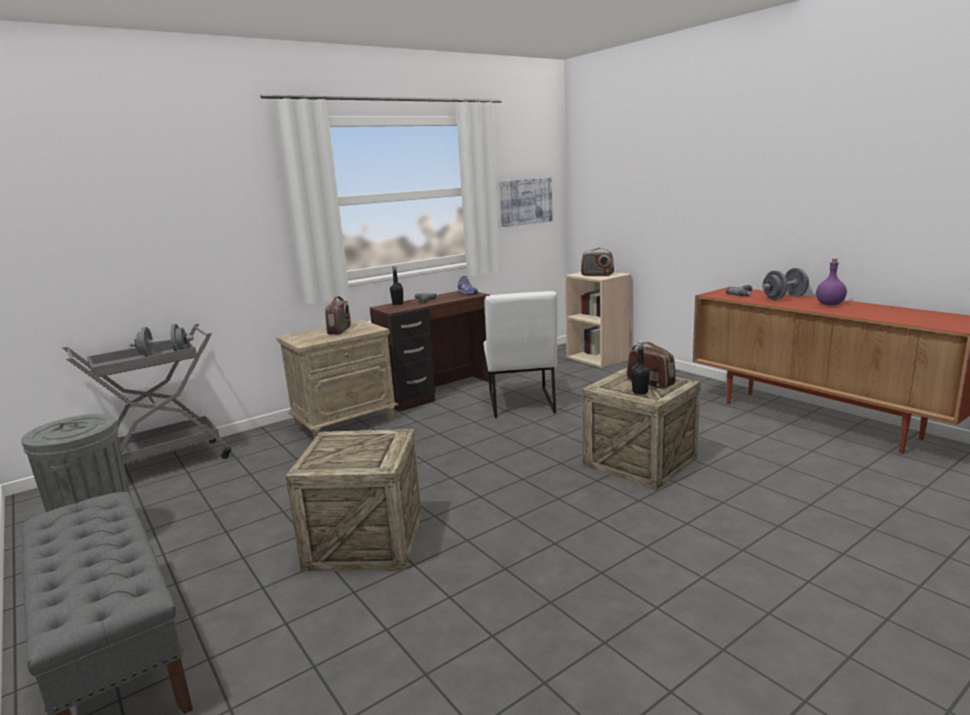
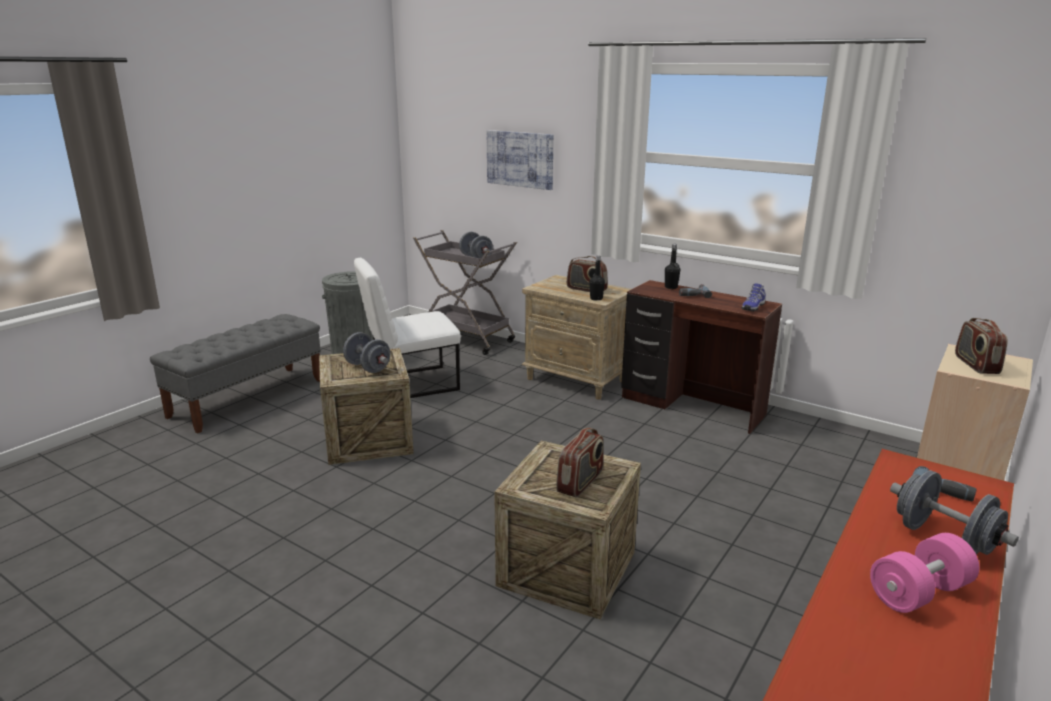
camera: 70 degrees right, 5 degrees up
(340, 330) = (586, 289): radio -> radio turned 45 degrees clockwise
(362, 447) = (368, 367): none -> grey dumbbell
(520, 403) = (697, 461): white chair -> white chair (411, 383)
(525, 201) = (960, 207): picture -> picture (520, 159)
(640, 392) = (541, 477): black bottle -> black bottle (596, 298)
(830, 304) = (919, 592): purple bottle -> pink dumbbell

